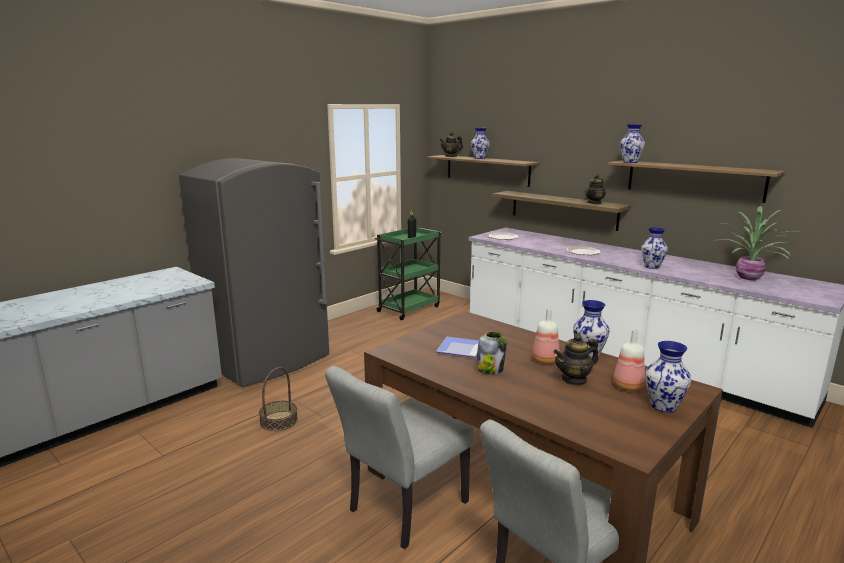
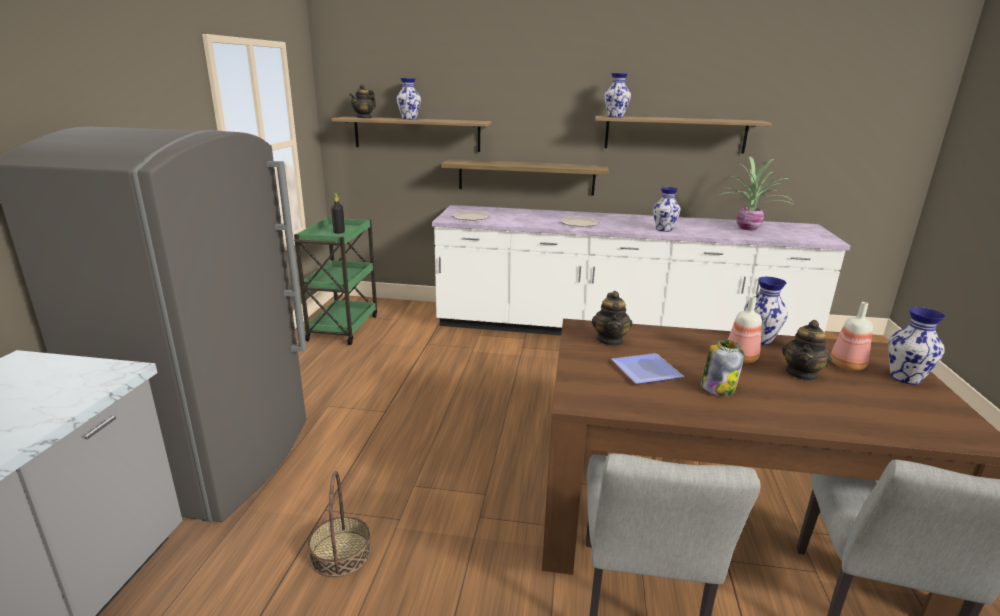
camera: 35 degrees left, 5 degrees up
(594, 203) = (572, 166): teapot -> teapot (610, 340)

